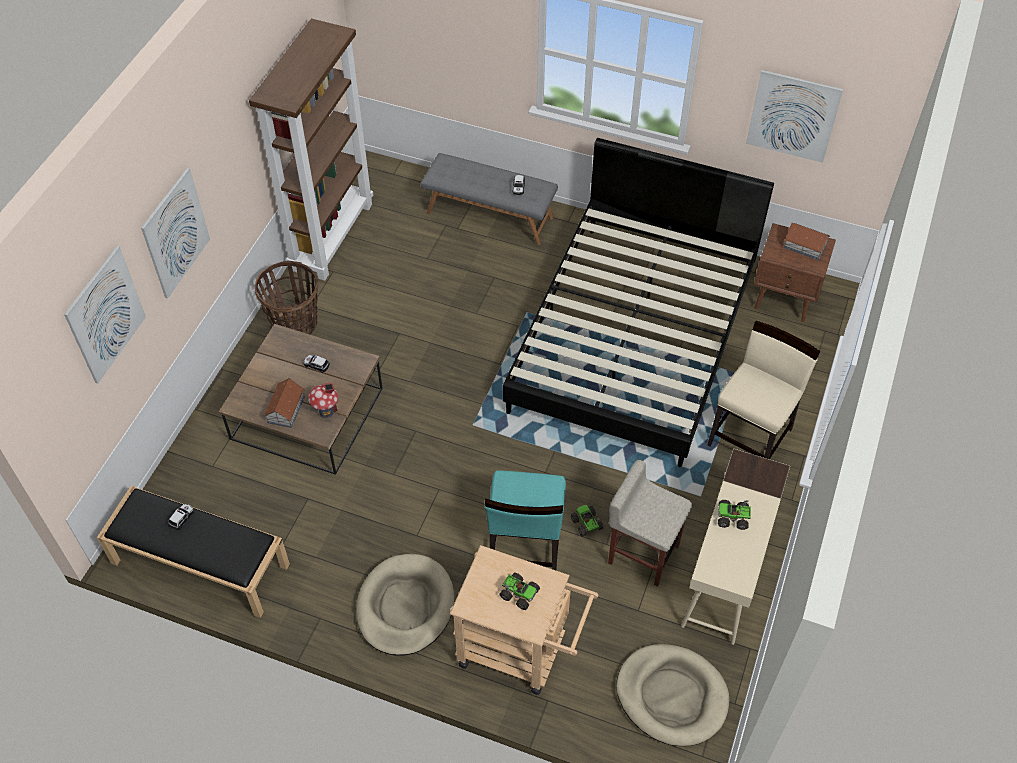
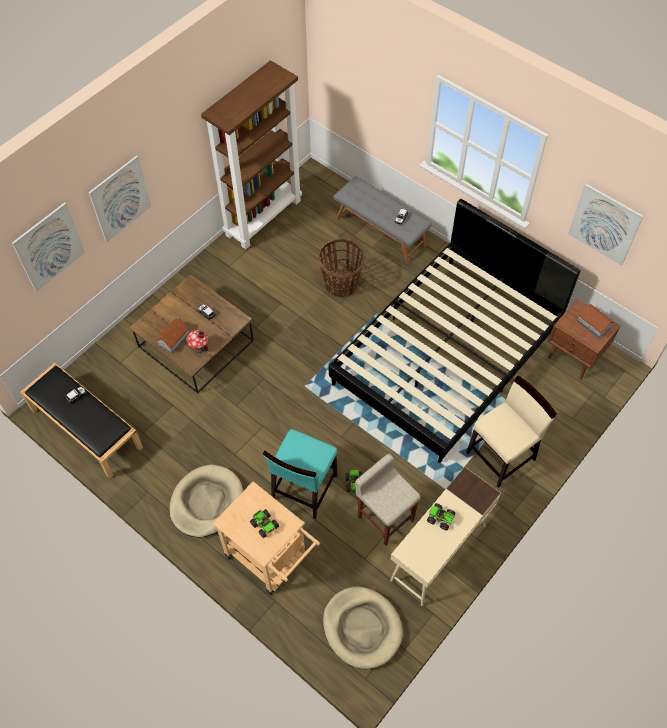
camera: 20 degrees right, 5 degrees up
(295, 323) = (213, 275): basket -> basket (341, 284)

